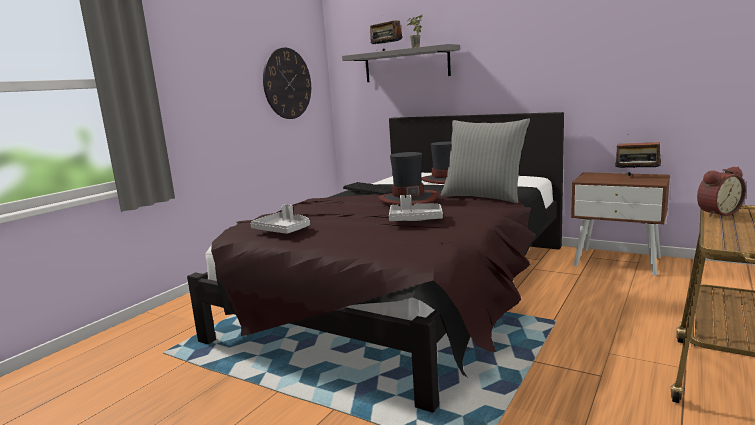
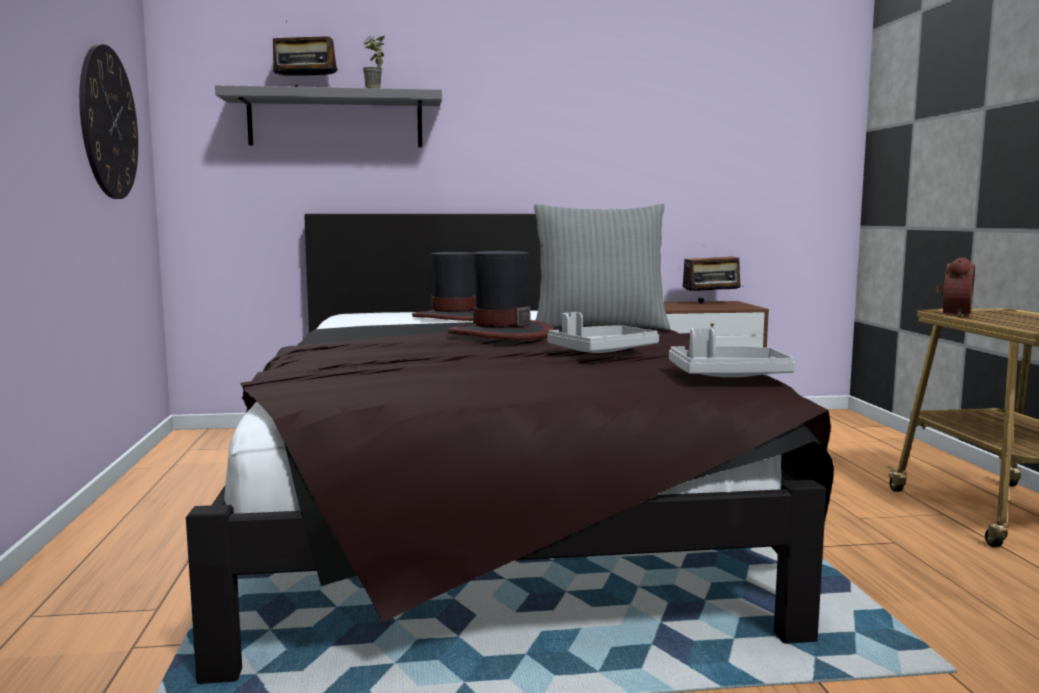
camera: 40 degrees left, 5 degrees down
(283, 230) = (406, 383): grey tray -> grey tray (727, 376)
(372, 190) = (379, 330): keyboard -> none

